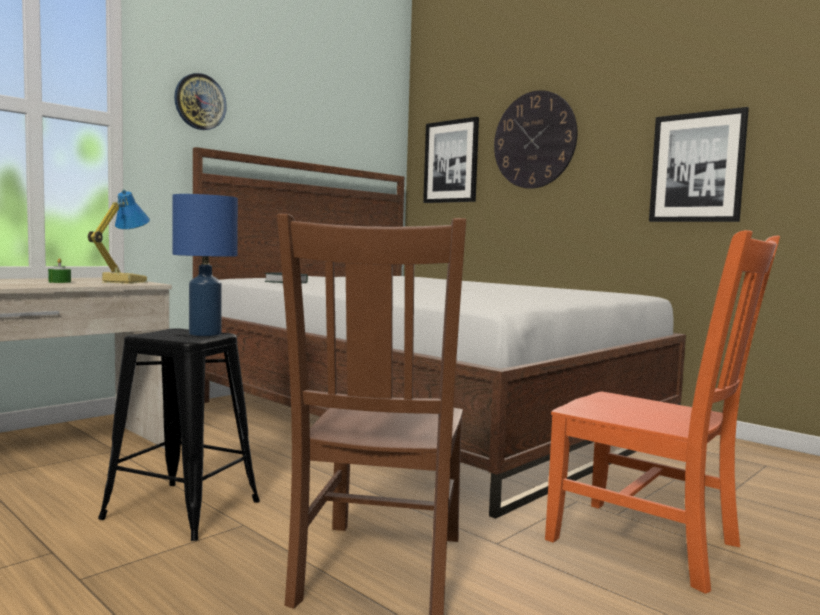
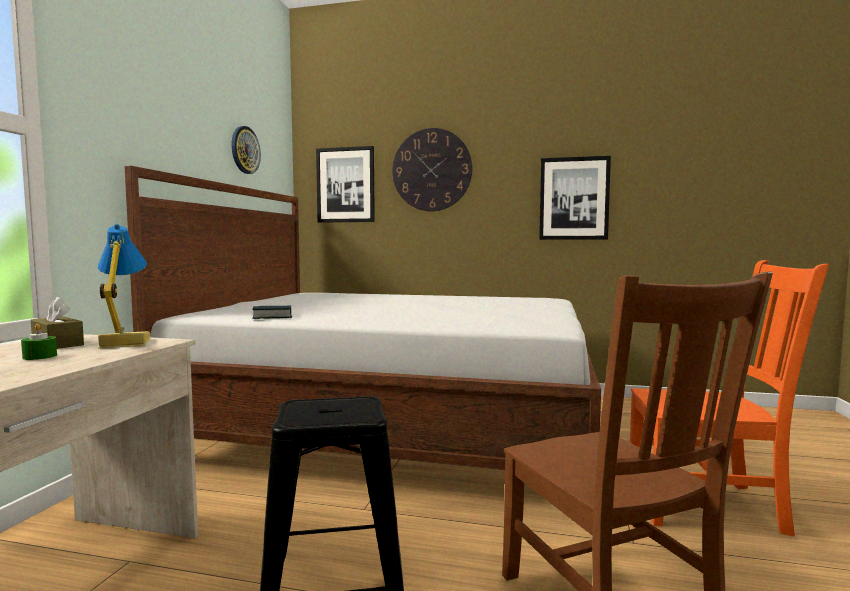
camera: 30 degrees left, 0 degrees up
(91, 279) = (57, 344): none -> brown tissue box
(200, 102) = (124, 111): wall clock -> wall clock (245, 150)
(204, 334) = (351, 403): blue table lamp -> none

